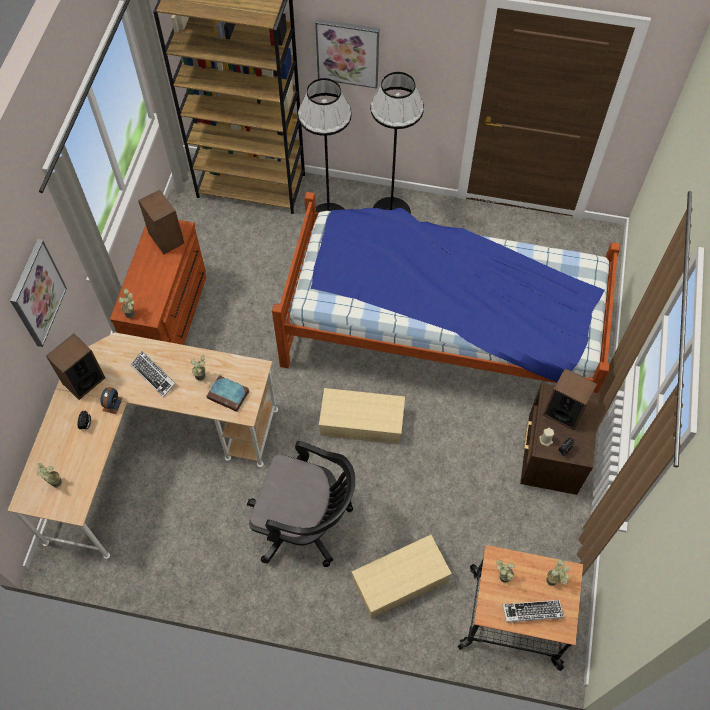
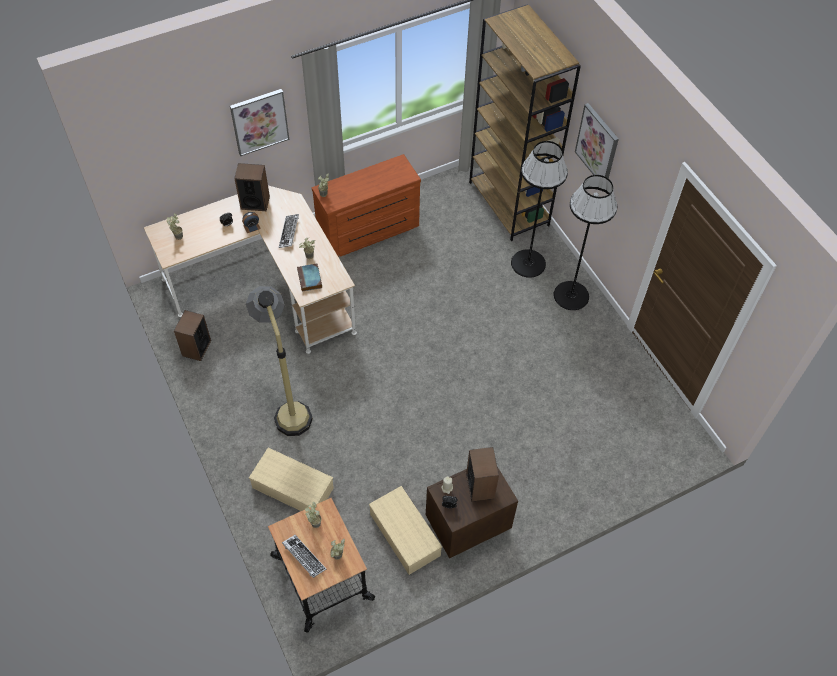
camera: 50 degrees right, 5 degrees down
(166, 238) = (394, 174): speaker -> speaker (196, 348)
(305, 523) = (288, 405): black office chair -> floor lamp
(363, 421) = (391, 388): beige storage box -> beige storage box (406, 535)
(440, 333) = (502, 389): bed -> none

